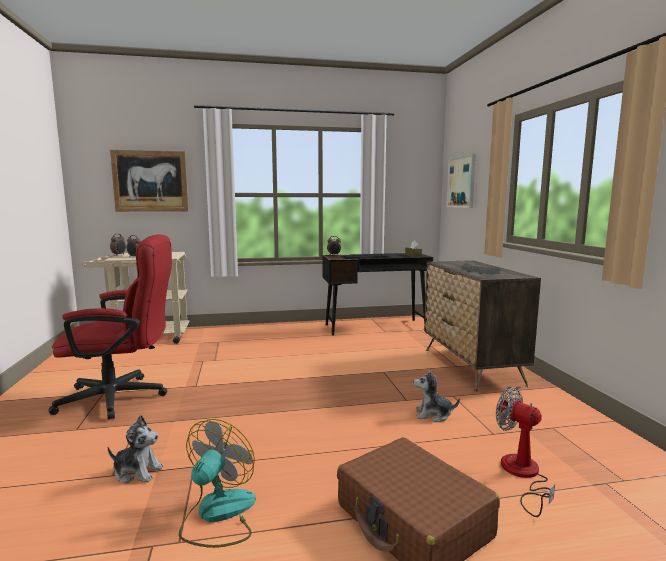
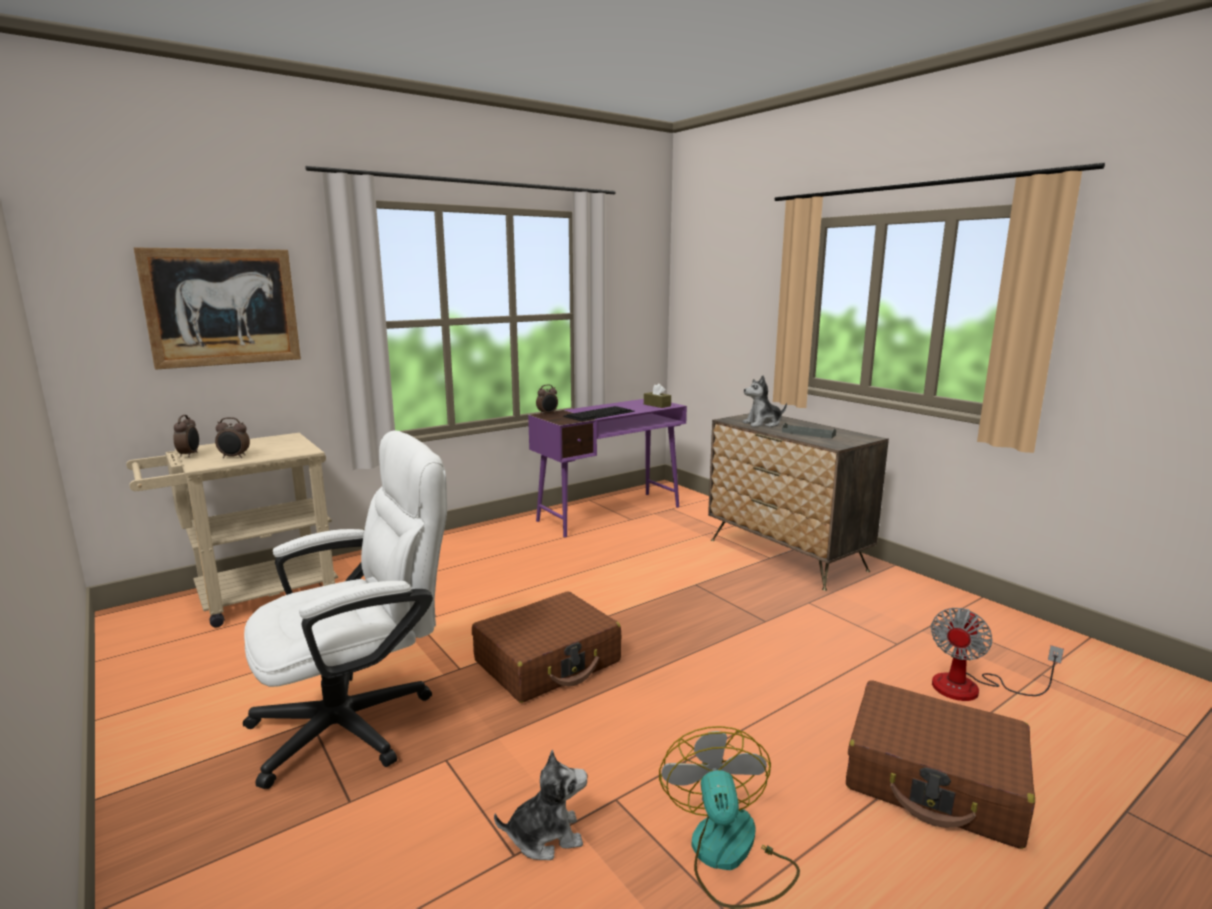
camera: 25 degrees left, 5 degrees up
(123, 397) = (359, 721): red office chair -> white office chair
(244, 392) = (548, 662): none -> brown suitcase
(376, 327) = (610, 513): black desk -> purple desk
(433, 415) = (815, 635): plush toy -> plush toy (763, 424)
(461, 182) = (713, 297): picture -> none
(523, 475) = (971, 688): fan -> fan turned 75 degrees counterclockwise

